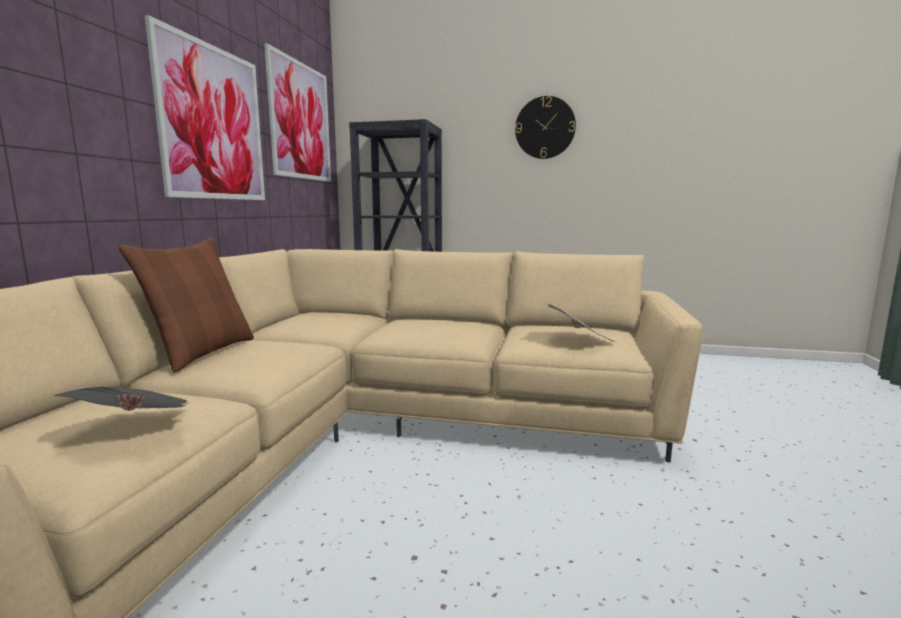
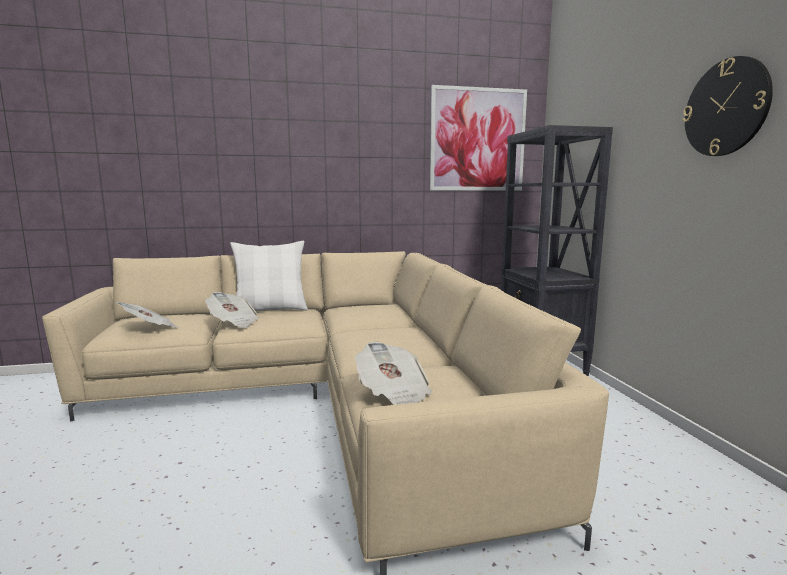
camera: 65 degrees right, 0 degrees up
(202, 353) = (271, 309): brown pillow -> white pillow
(213, 123) = (362, 159): picture -> none
(234, 373) = (233, 323): none -> newspaper

